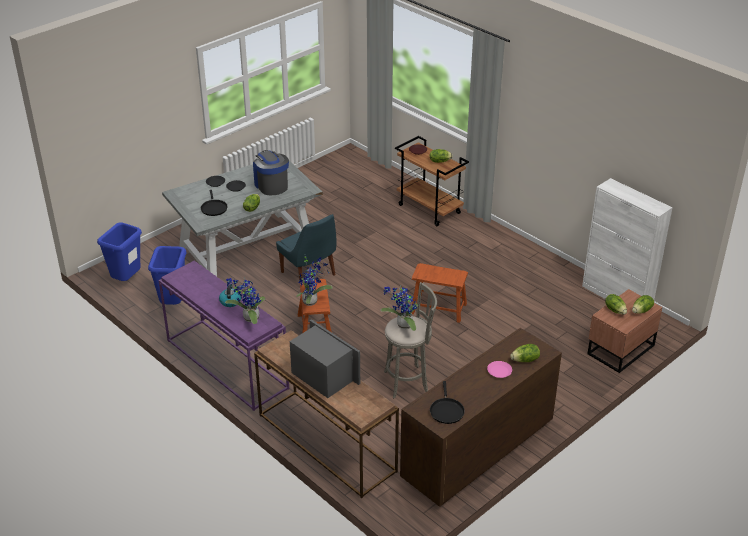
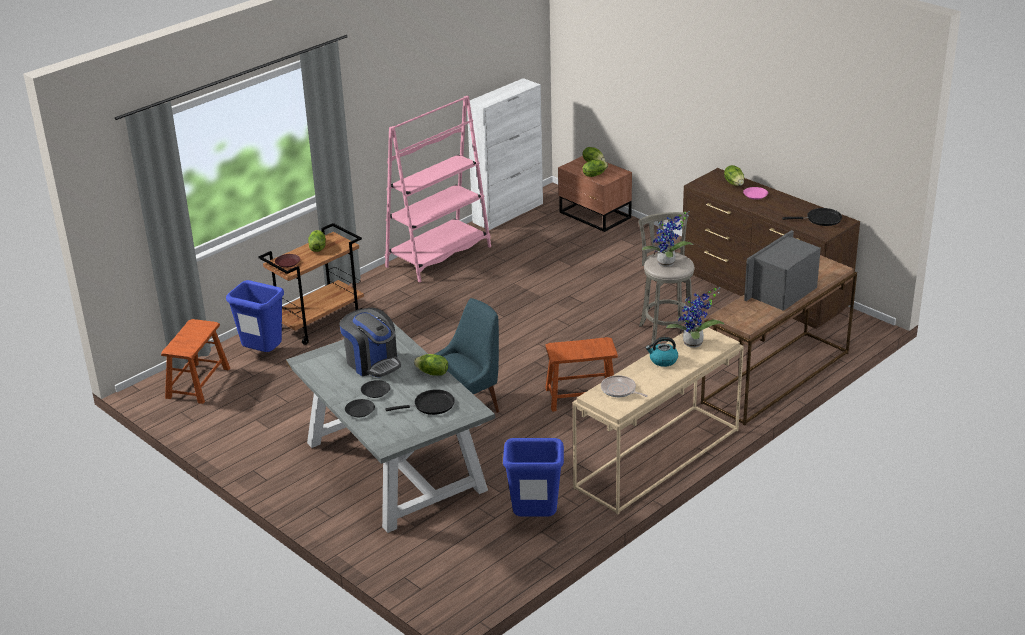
camera: 90 degrees left, 5 degrees down
(127, 280) = (477, 575): blue trash can -> blue trash can (263, 354)
(196, 279) = (620, 390): none -> frying pan
(225, 364) = (658, 459): purple console table -> beige console table
(271, 185) = (372, 362): coffee machine -> coffee machine turned 105 degrees counterclockwise
(312, 301) = (594, 349): potted plant -> none
(438, 308) = (533, 314): brown stool -> brown stool (198, 383)
(531, 260) = (439, 257): none -> pink bookcase

